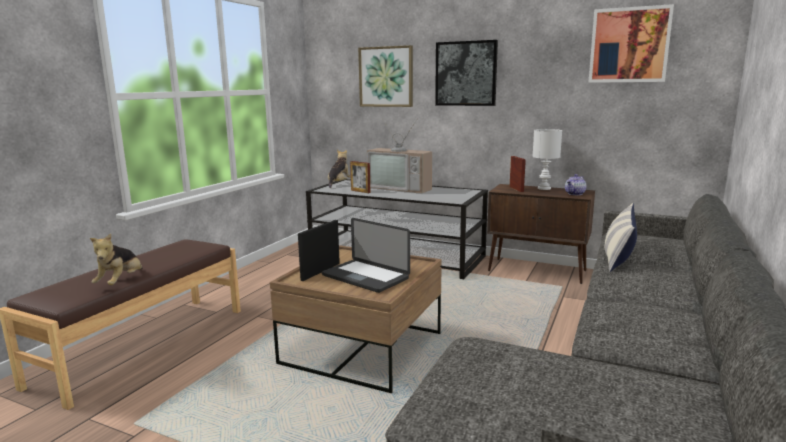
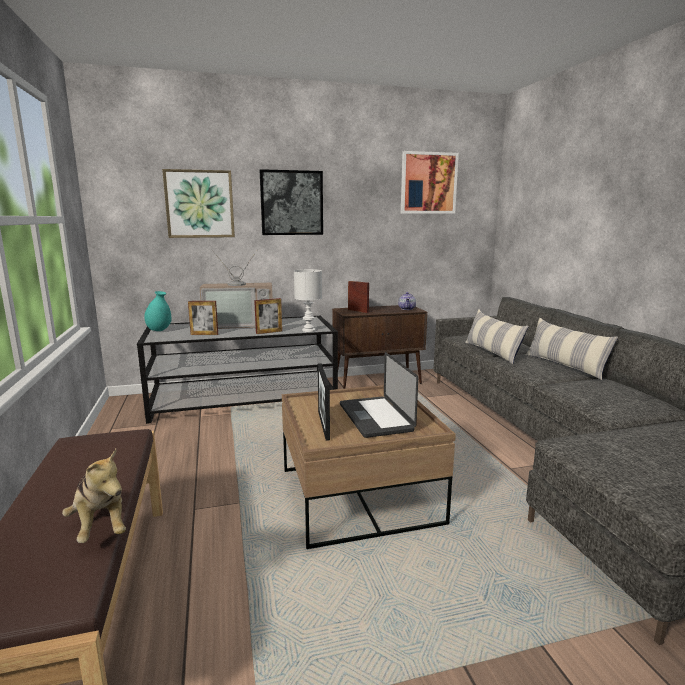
camera: 40 degrees left, 0 degrees up
(339, 184) = (159, 330): plush toy -> turquoise vase
(365, 277) = (375, 417): laptop -> laptop turned 75 degrees clockwise
(409, 197) = (269, 332): none -> picture frame
(544, 188) = (376, 308): white table lamp -> white table lamp (309, 330)
(673, 288) = (564, 366): none -> pillow

